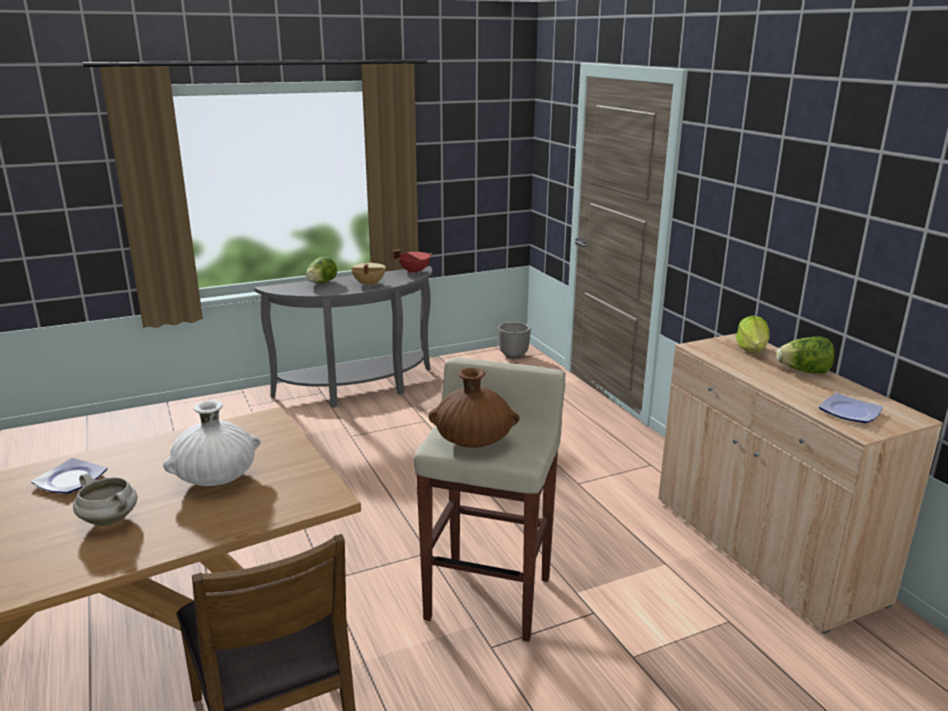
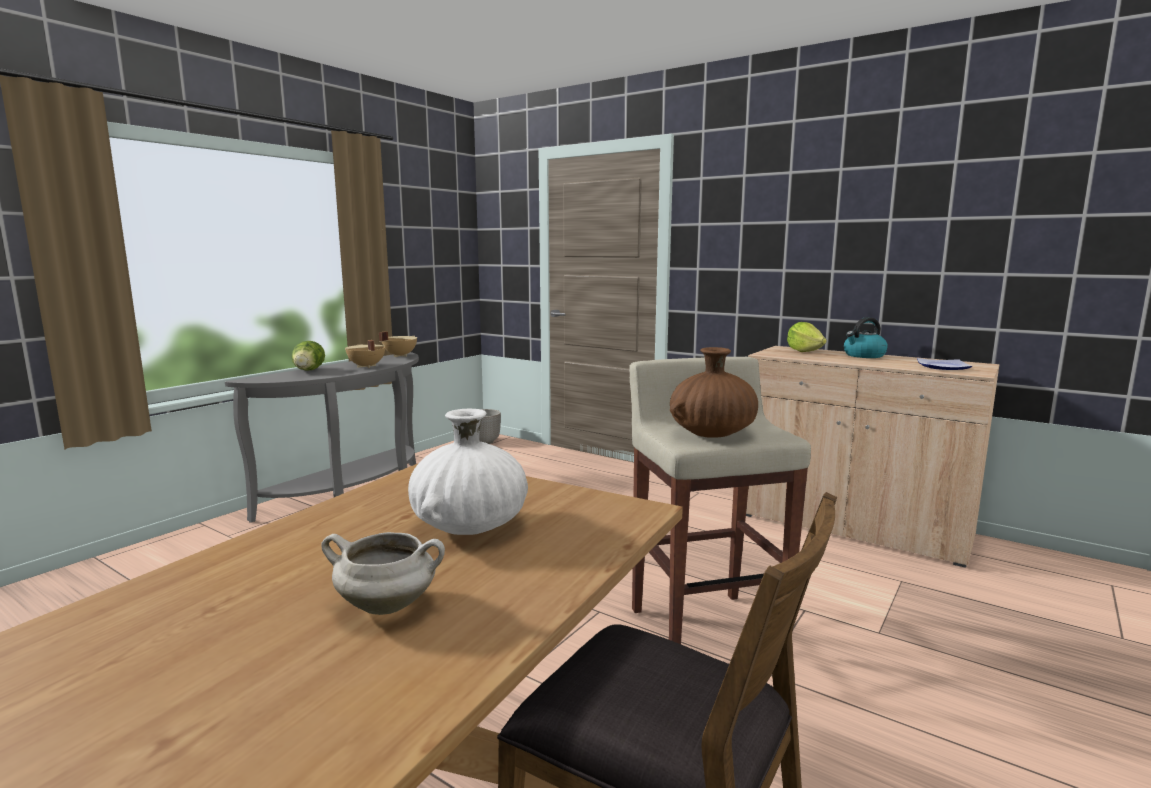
camera: 30 degrees left, 10 degrees down
(71, 479) = (234, 582): plate -> none
(414, 271) = (399, 355): red cooking pot -> beige cooking pot
(804, 371) = (864, 355): lettuce -> kettle

